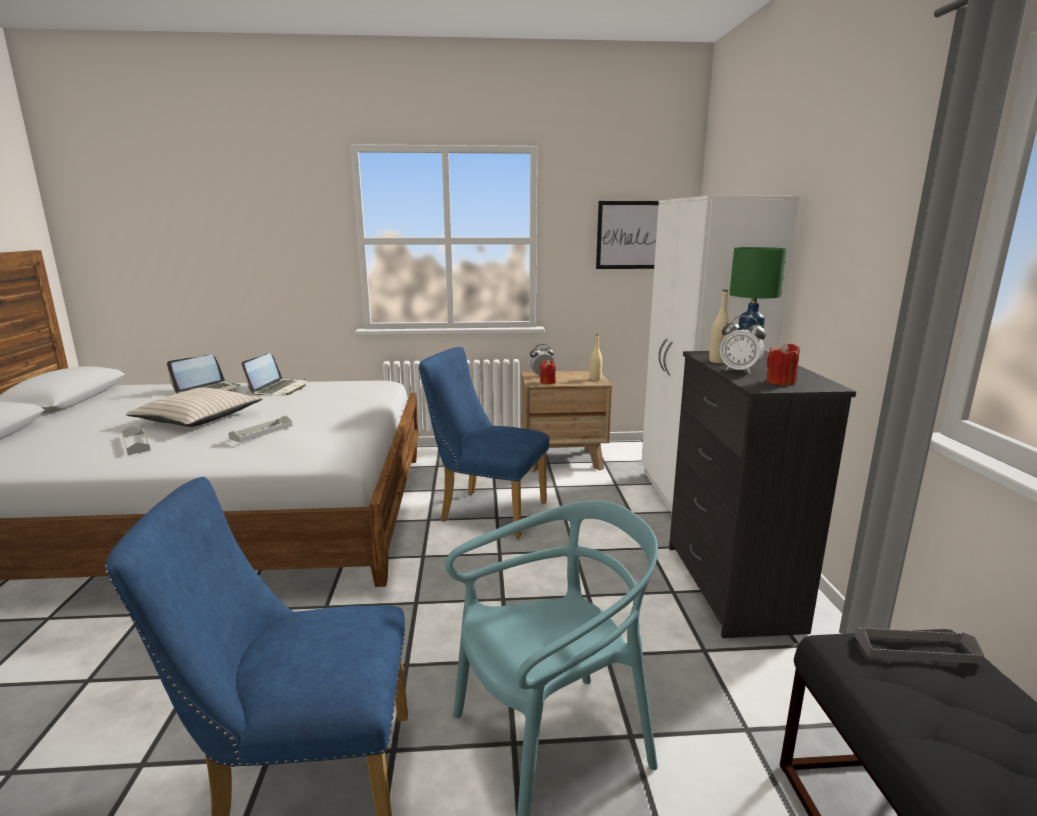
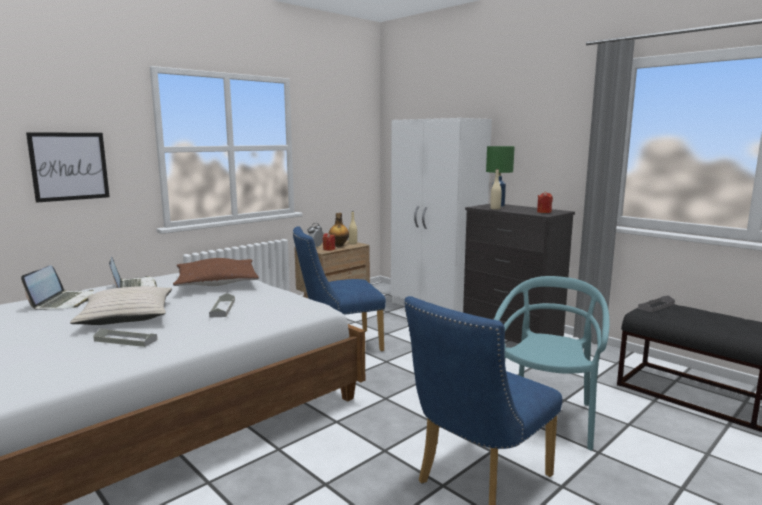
camera: 40 degrees left, 5 degrees down
(341, 400) = (216, 283): none -> brown pillow
(570, 379) = (338, 245): none -> bottle
(629, 235) = (345, 143): picture -> picture (69, 166)
(739, 371) = (516, 210): alarm clock -> none

